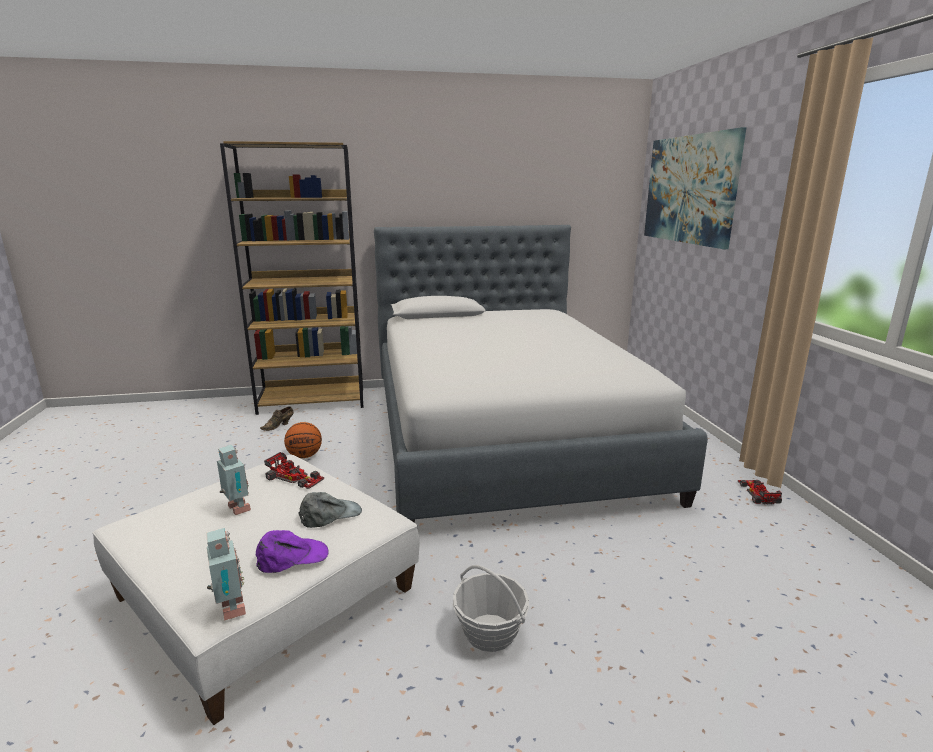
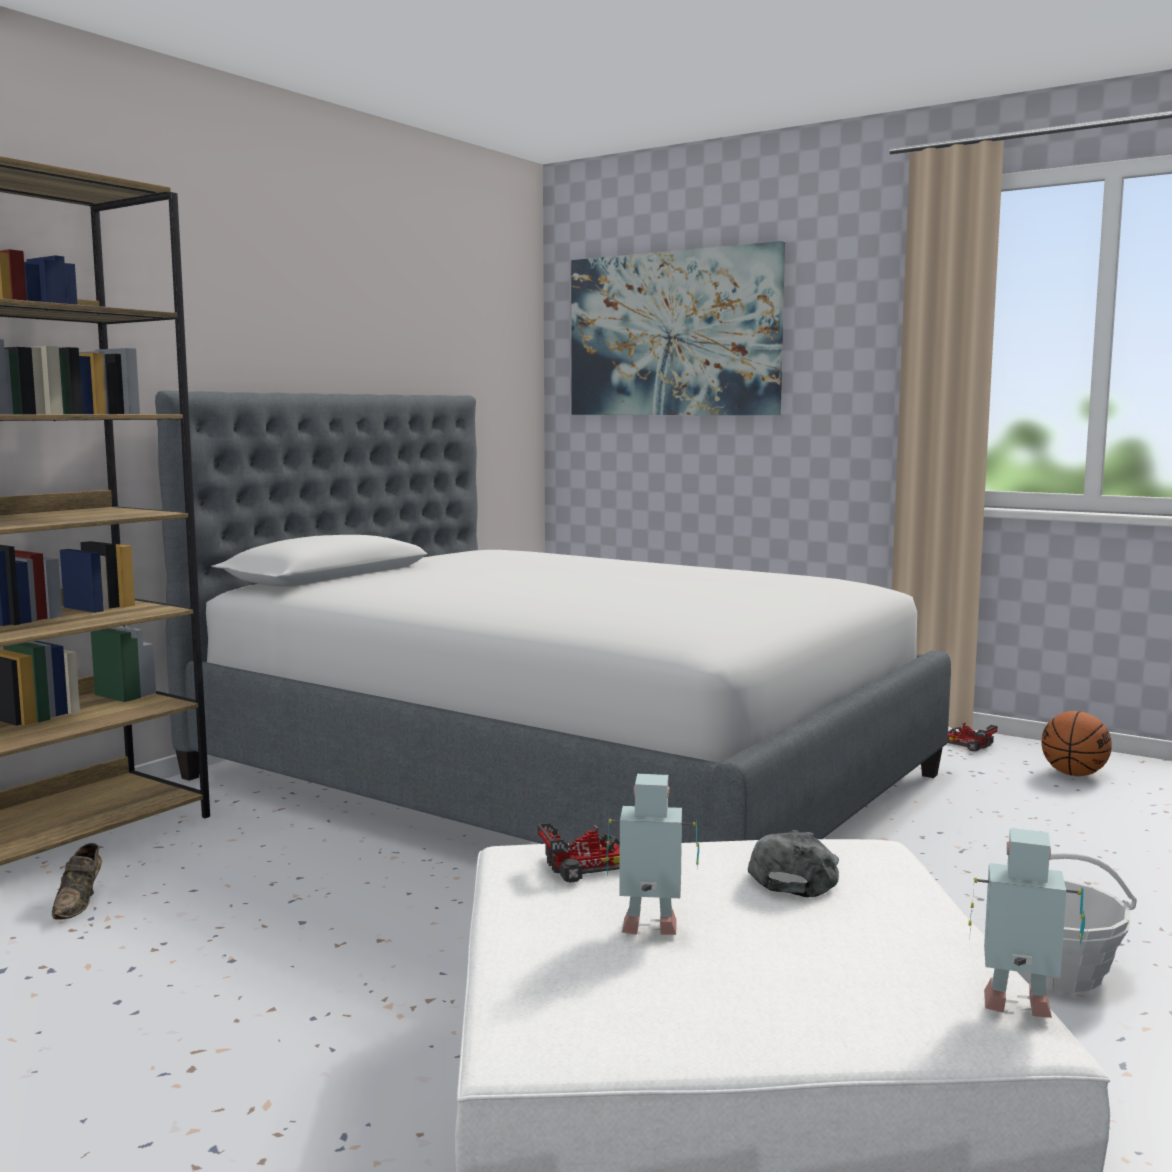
camera: 45 degrees left, 10 degrees down
(292, 557) = (908, 927): purple cap -> none
(304, 456) = (280, 921): basketball -> basketball (1073, 774)

